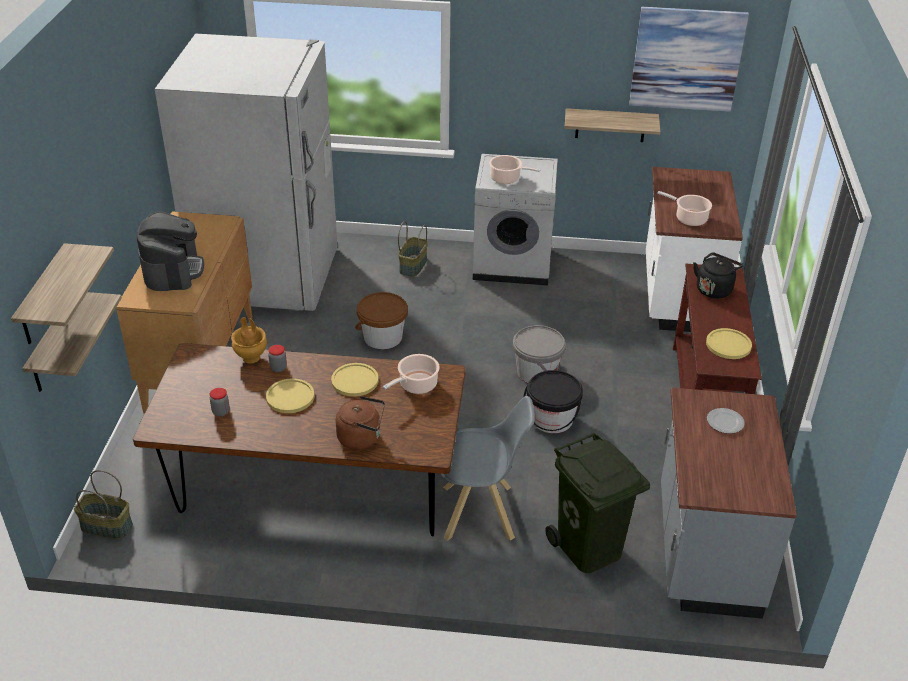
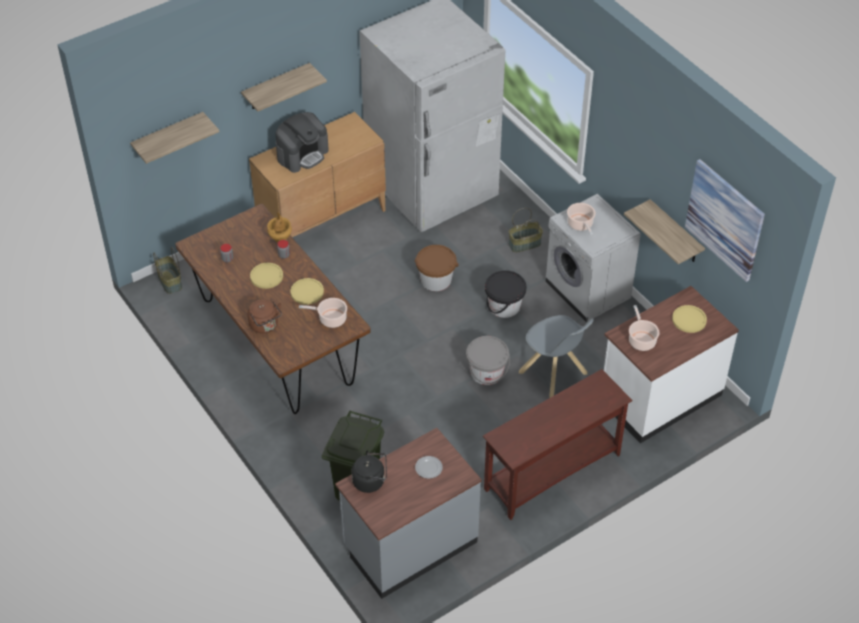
camera: 50 degrees right, 10 degrees up
(53, 344) = (169, 165): shelf -> shelf (276, 87)
(481, 512) = (335, 423): grey chair -> grey chair (554, 374)
(551, 419) = (449, 406): black bucket -> black bucket (504, 306)
(714, 289) = (587, 398): black kettle -> black kettle (371, 481)
(728, 345) = (529, 436): yellow plate -> yellow plate (689, 319)

